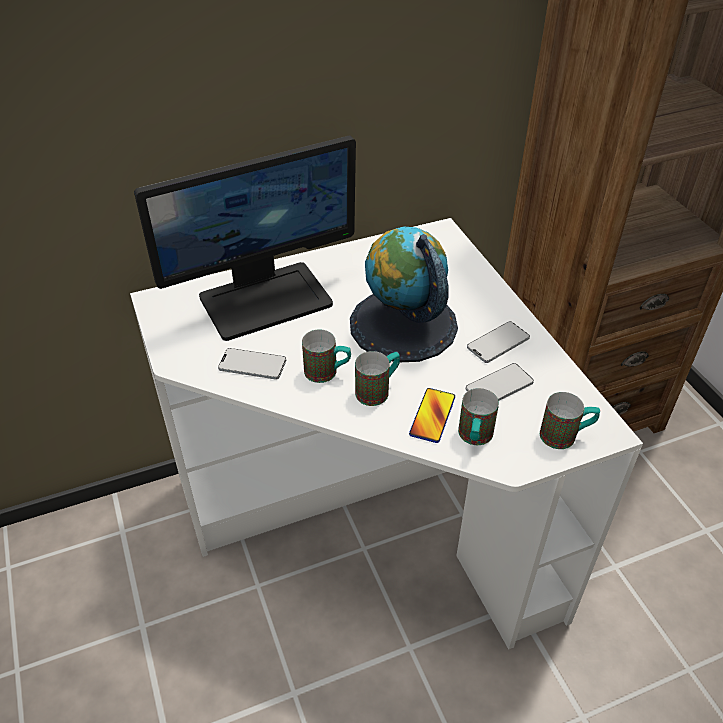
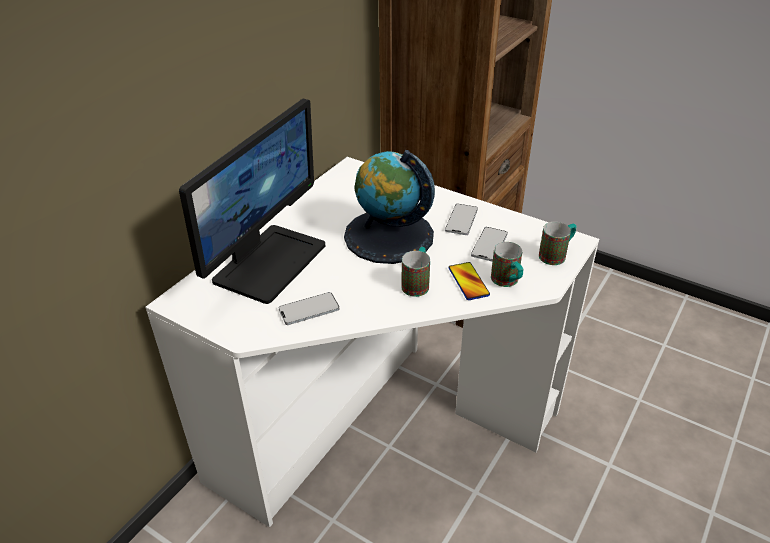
camera: 35 degrees left, 5 degrees down
(327, 372) = (370, 289): mug -> none

